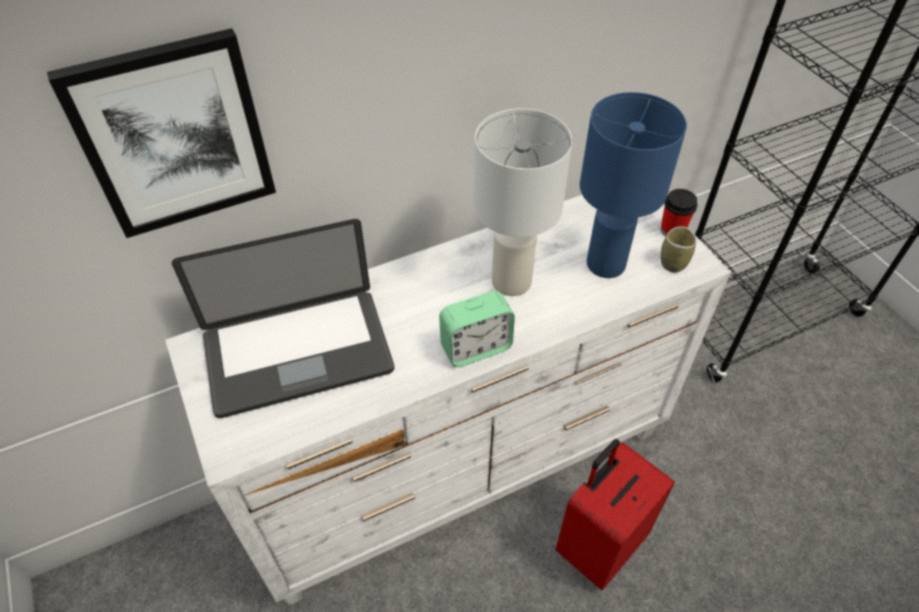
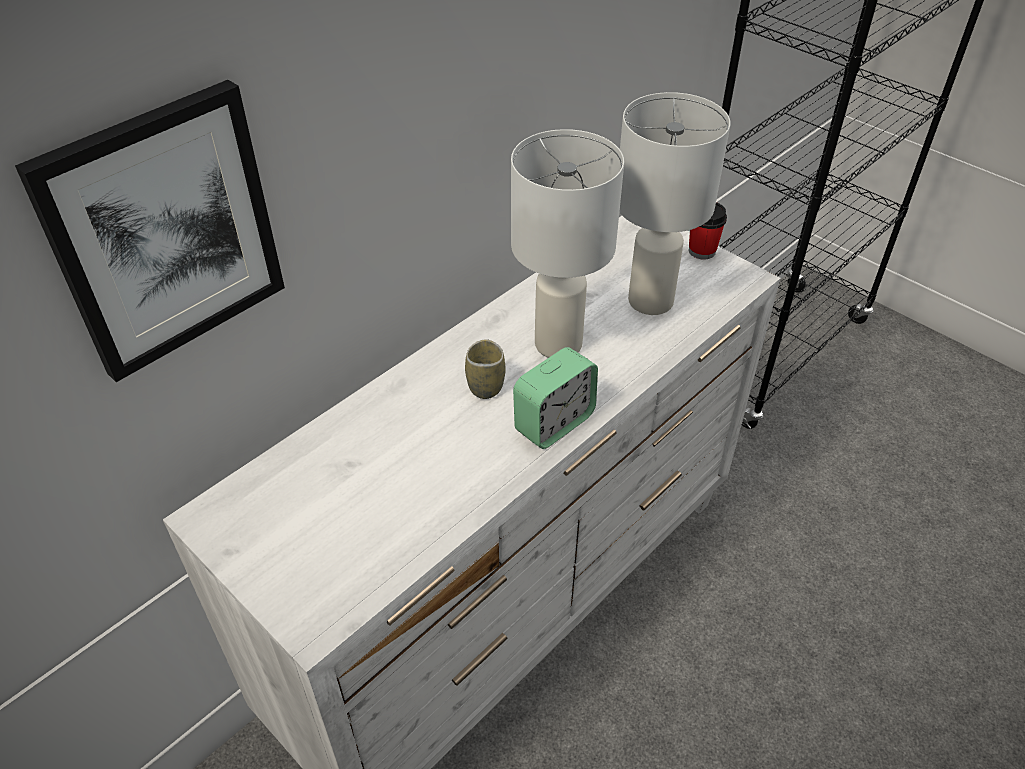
camera: 20 degrees left, 5 degrees down
(298, 353) = (346, 487): laptop -> none
(599, 545) = (703, 640): red suitcase -> none
(606, 265) = (652, 301): blue table lamp -> white table lamp
(673, 263) = (719, 282): cup -> cup (485, 387)

